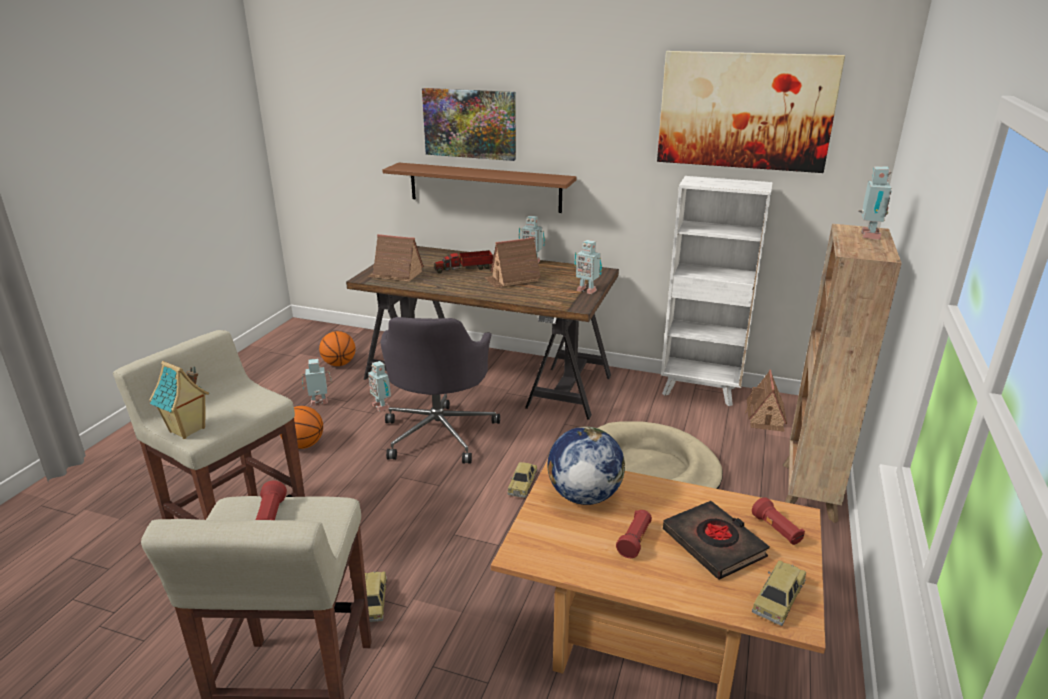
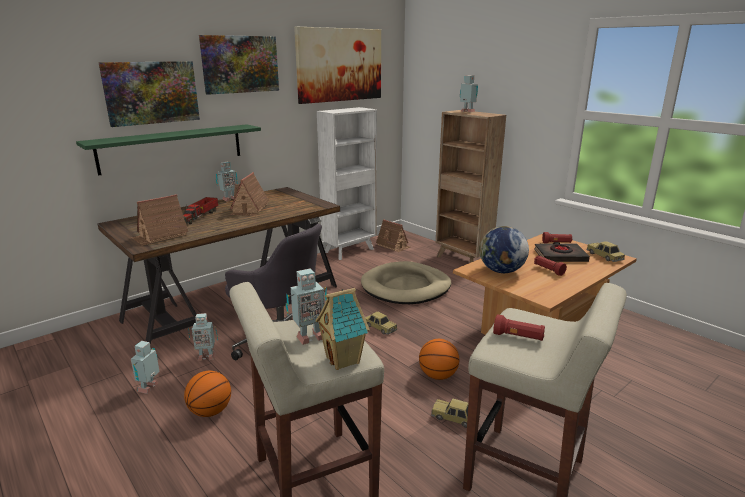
camera: 60 degrees left, 5 degrees down
(339, 364) = (95, 361): basketball -> basketball (438, 375)
(484, 187) = (172, 148): brown shelf -> green shelf
(577, 99) = (240, 64): none -> picture
(586, 290) = (304, 198): toy robot -> toy robot (309, 337)

